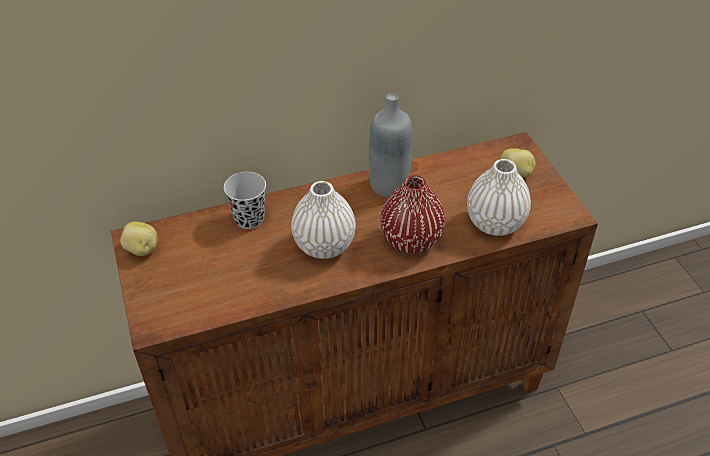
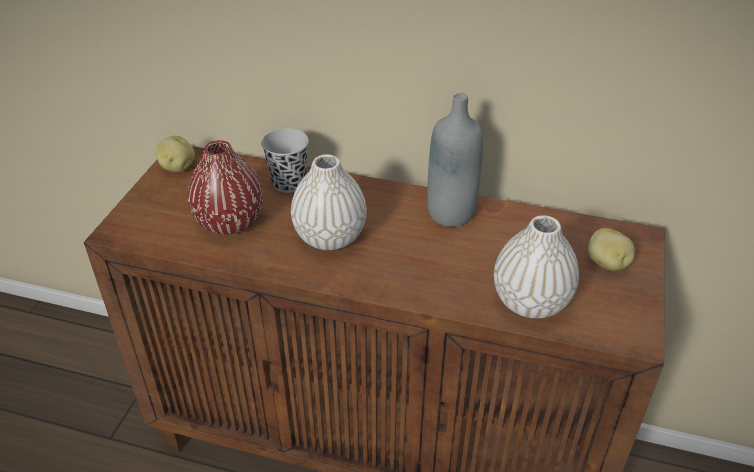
camera: 35 degrees right, 5 degrees down
(411, 240) = (420, 273): red vase -> red vase (230, 222)

